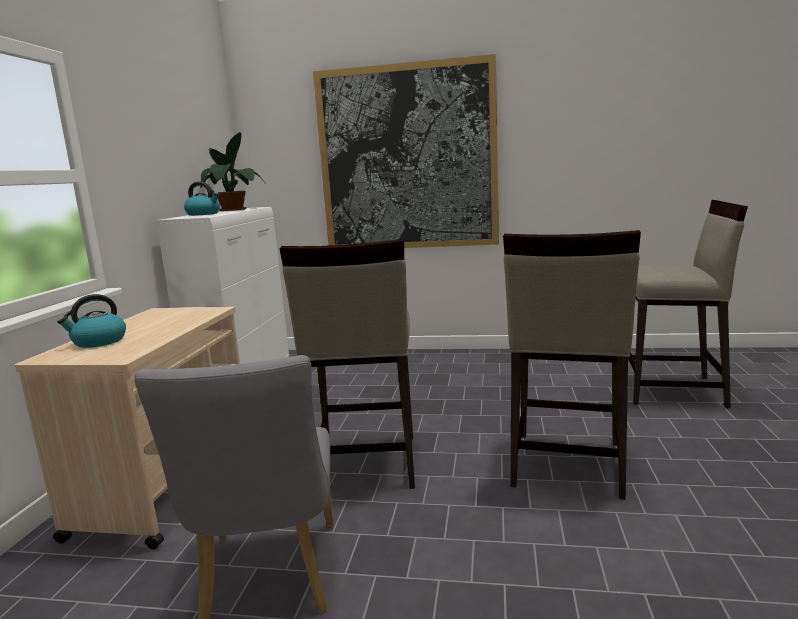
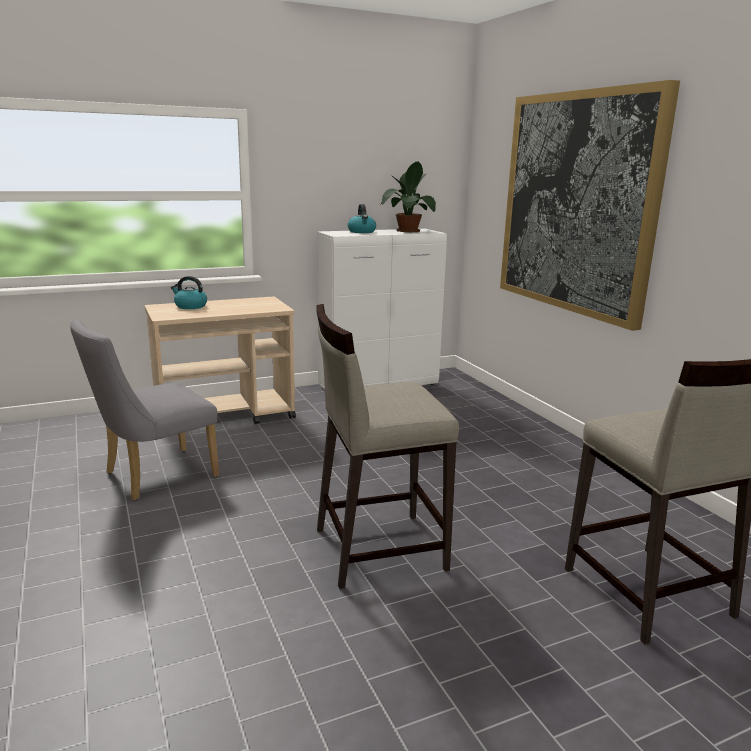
camera: 55 degrees right, 5 degrees up
(364, 463) = (302, 464): beige stool -> none

